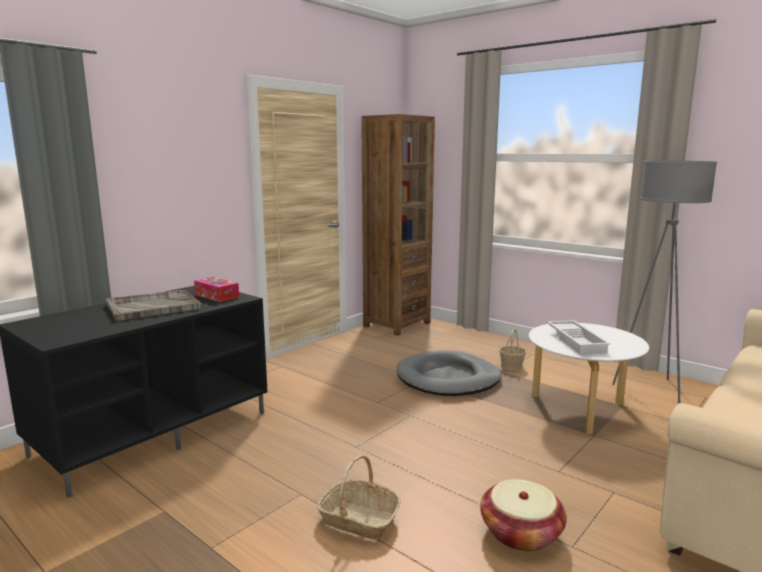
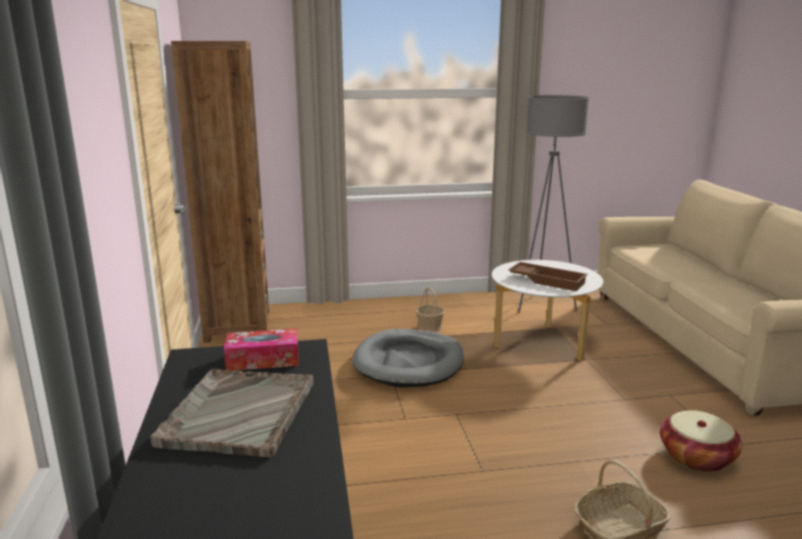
camera: 50 degrees left, 5 degrees up
(577, 341) = (548, 280): white tray -> brown tray

